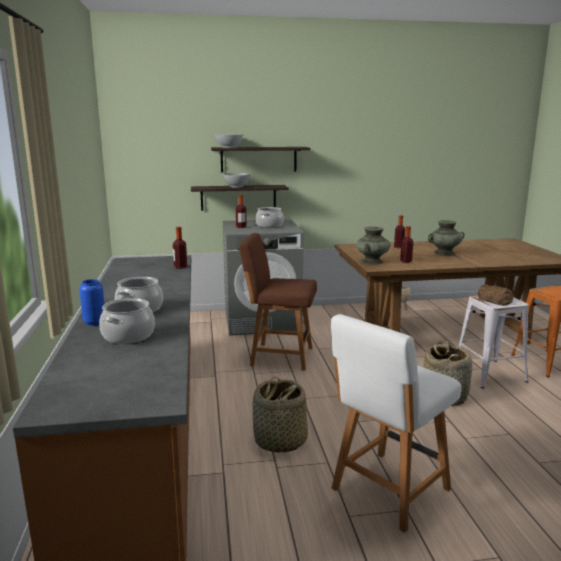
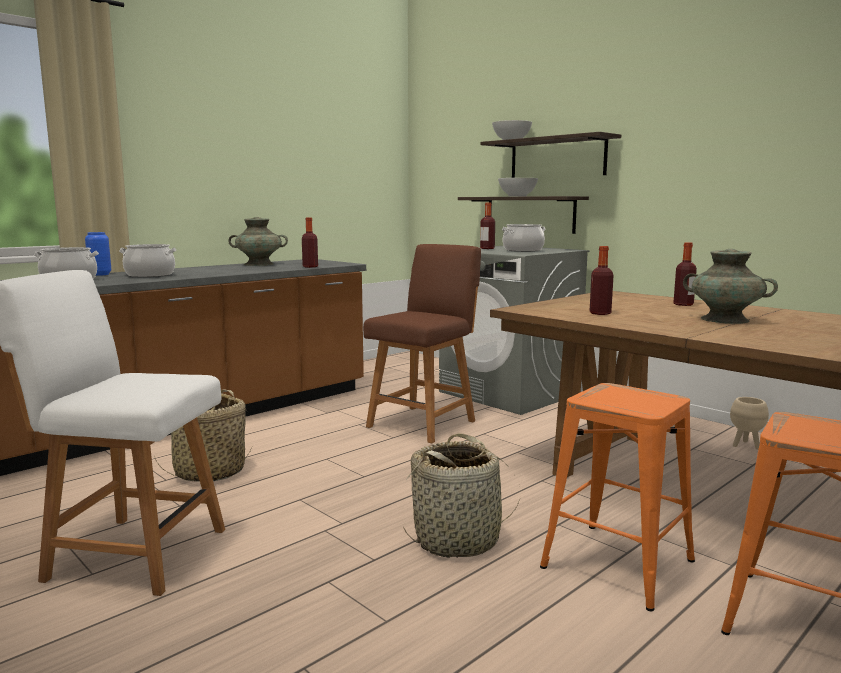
camera: 55 degrees right, 5 degrees down
(279, 356) = (423, 423): brown chair -> brown chair turned 60 degrees clockwise
(372, 261) = (553, 305): turquoise vase -> turquoise vase (259, 264)
(489, 374) = (617, 564): white stool -> orange stool
(494, 299) = (624, 396): bread -> none

